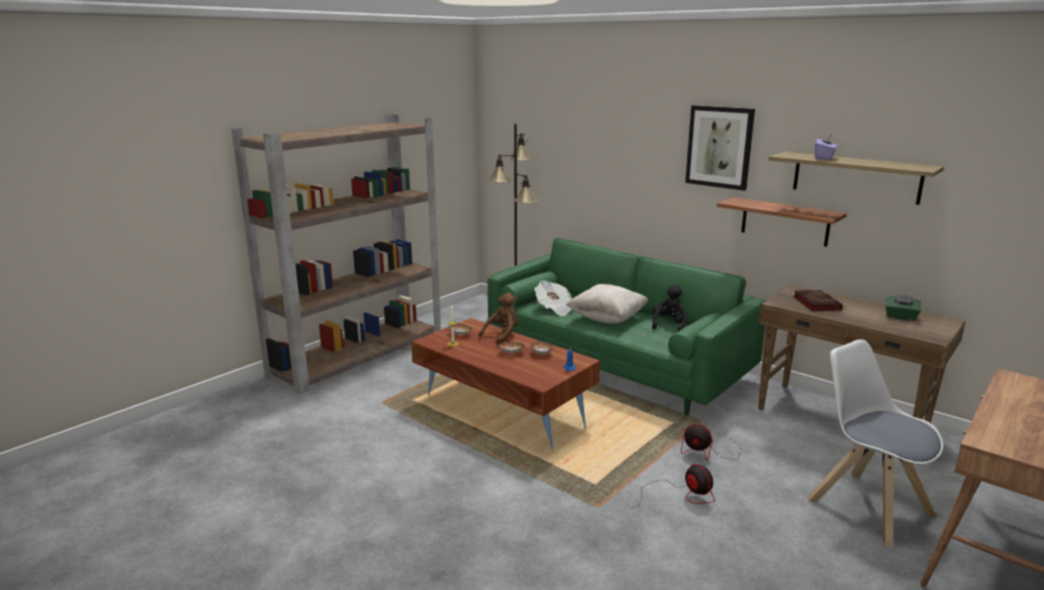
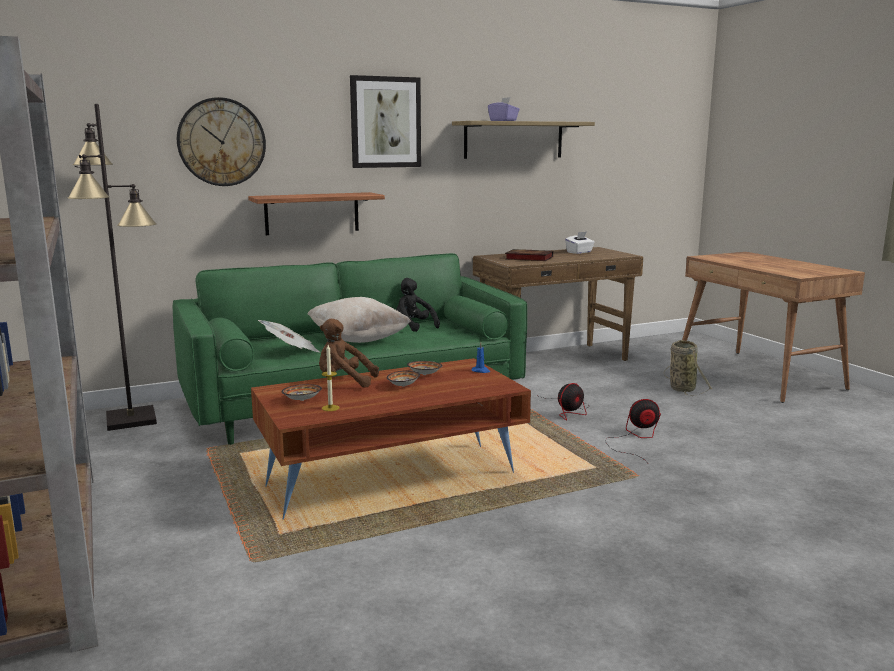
camera: 65 degrees left, 5 degrees down
(502, 336) = (344, 382): brown plush toy -> brown plush toy turned 60 degrees counterclockwise
(599, 151) = (221, 142): none -> wall clock
(785, 222) = (460, 193): shelf -> shelf (312, 213)
(866, 505) = (681, 388): chair -> basket
(900, 317) = (579, 252): green tissue box -> white tissue box

